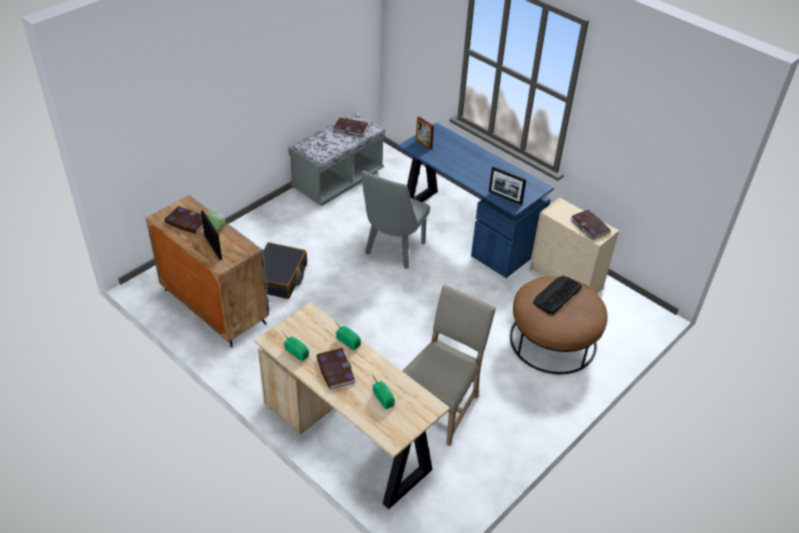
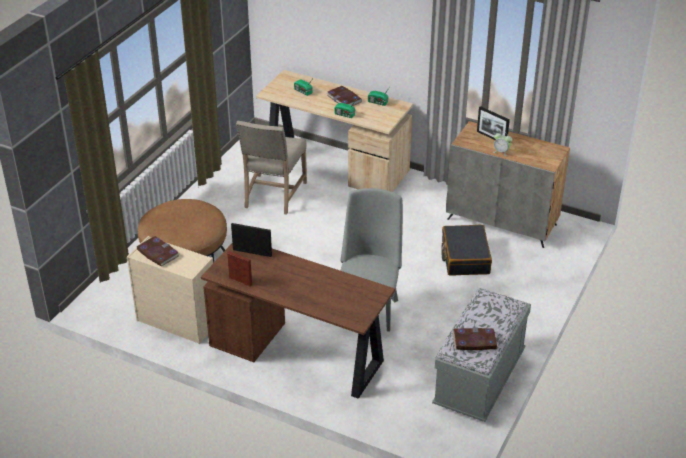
camera: 165 degrees right, 5 degrees down
(186, 222) = (532, 151): book -> none
(423, 144) = (365, 297): picture frame -> picture frame (240, 281)
(466, 229) = (299, 354): blue desk -> brown desk
(557, 295) = (186, 225): keyboard -> none

